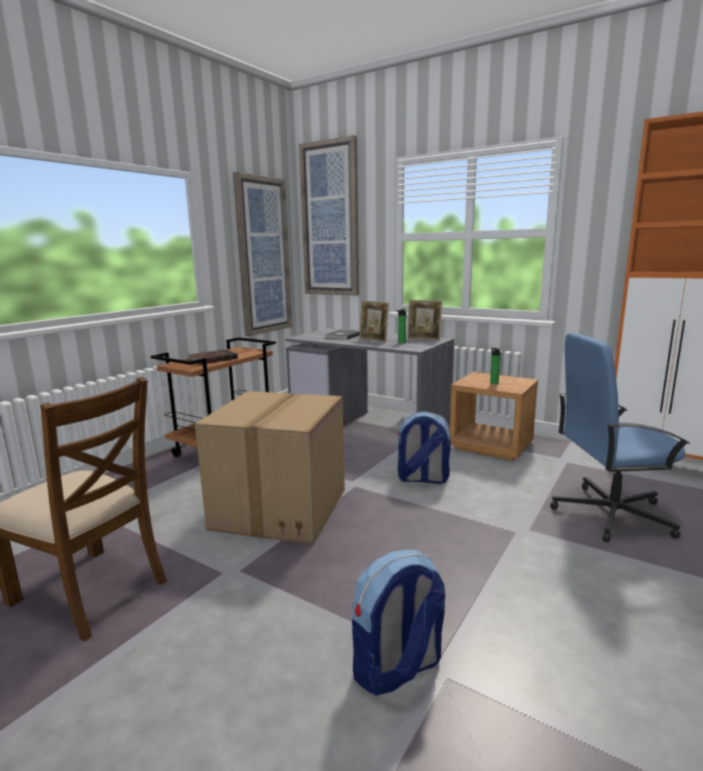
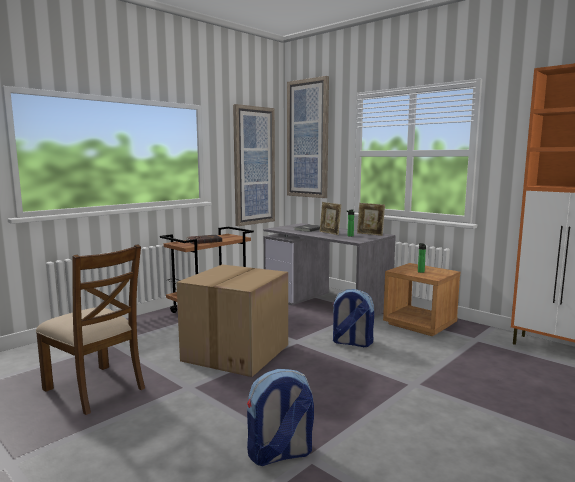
camera: 10 degrees right, 5 degrees down
(609, 514) = (493, 380): blue office chair -> none

